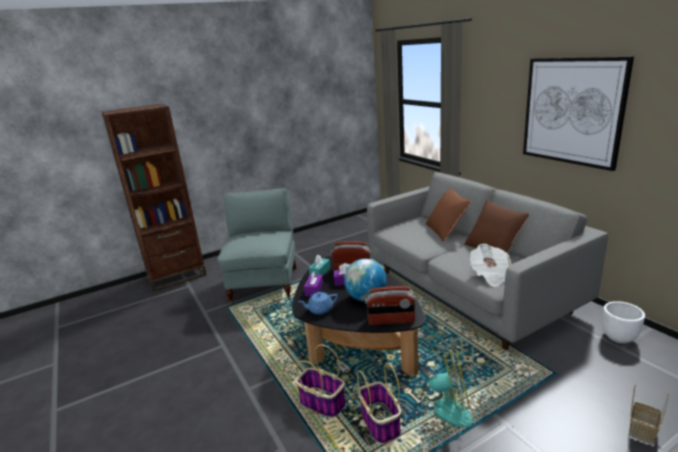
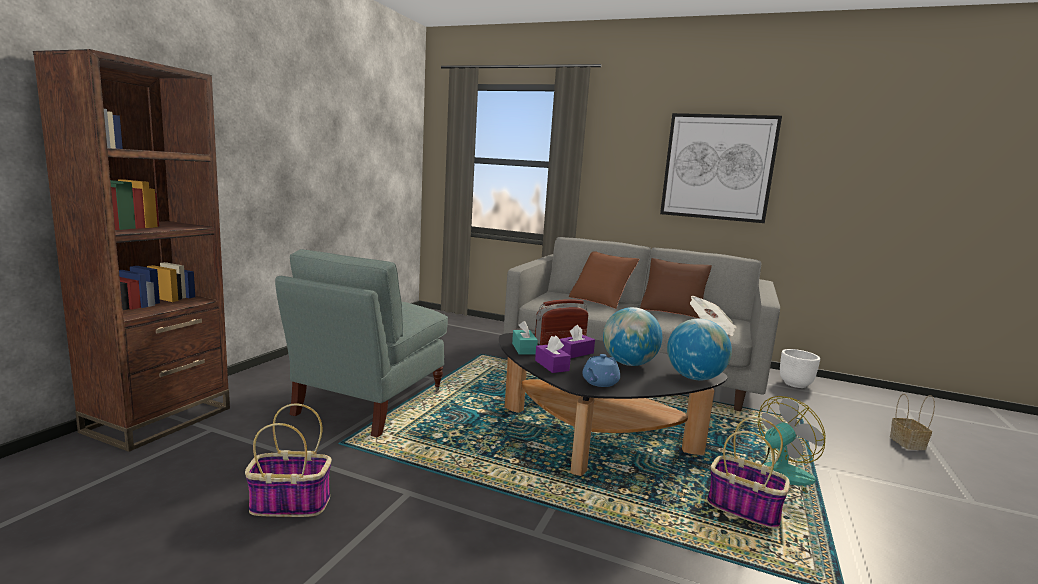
camera: 40 degrees left, 10 degrees down
(265, 285) = (369, 404): grey armchair -> grey armchair turned 120 degrees counterclockwise
(321, 403) = (655, 513): basket -> basket (288, 504)
(391, 321) = (694, 378): radio -> globe

